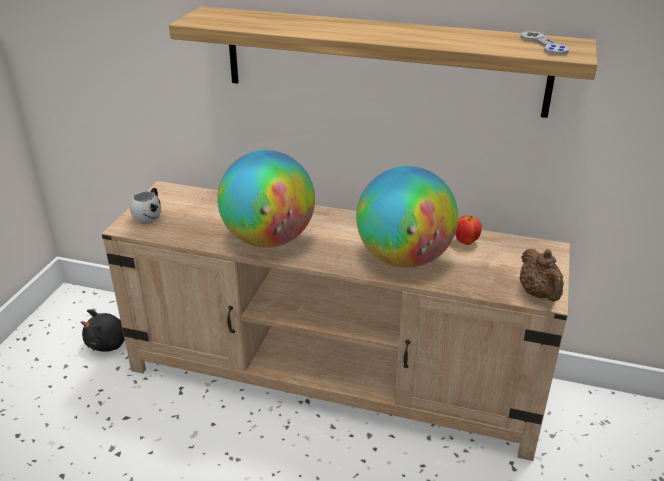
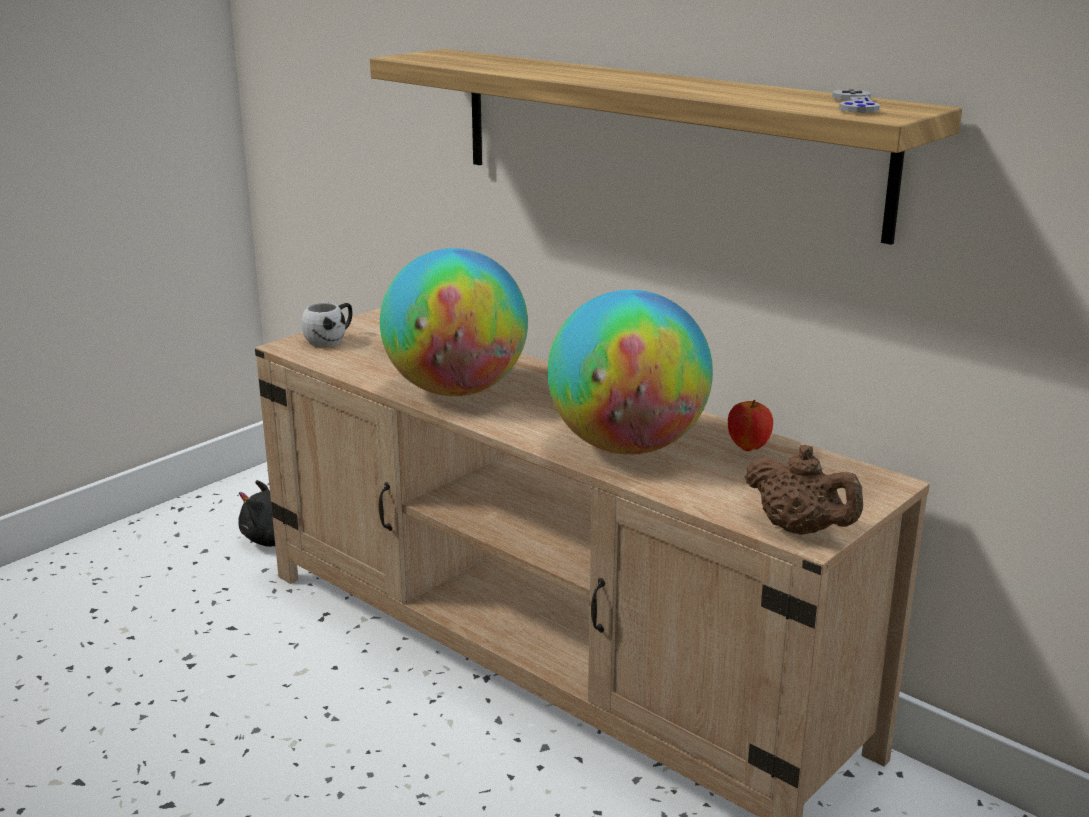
camera: 25 degrees right, 10 degrees down
(539, 294) = (799, 530): brown teapot -> brown teapot turned 60 degrees counterclockwise

